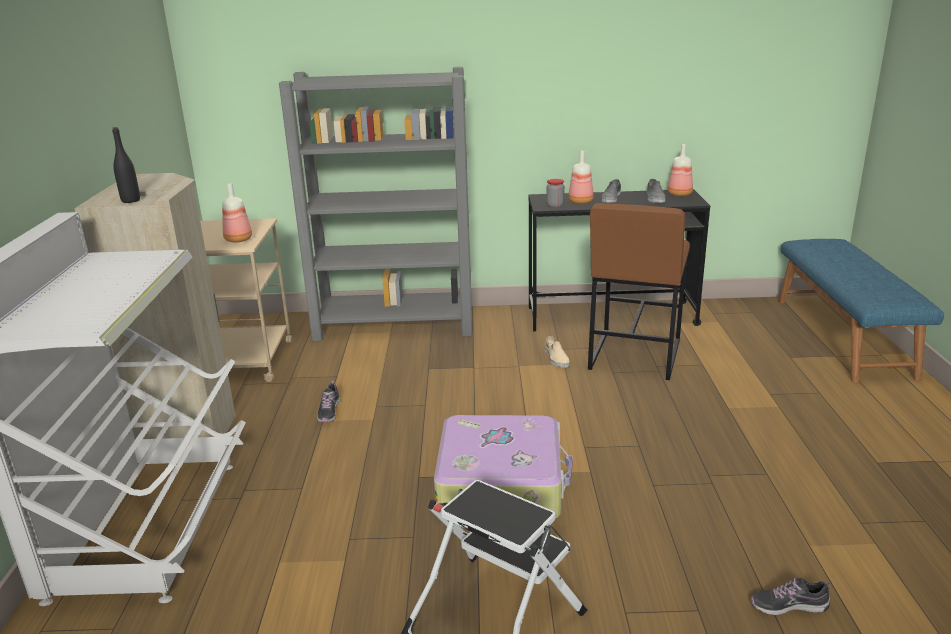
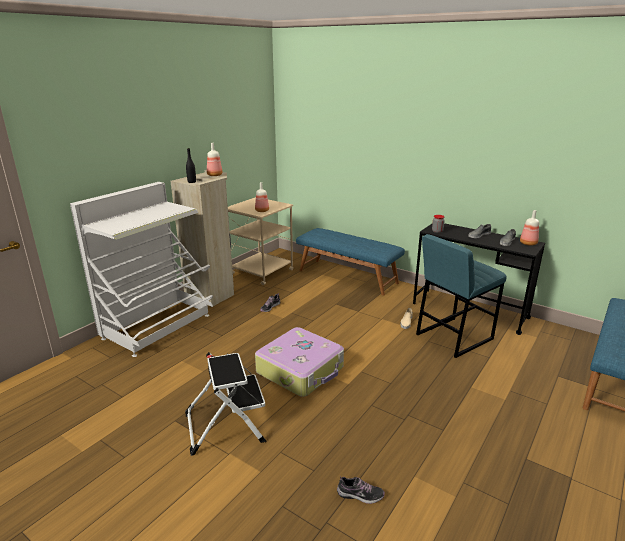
camera: 35 degrees right, 0 degrees up
(395, 323) = (348, 276): grey bookcase -> blue bench
(581, 202) = (456, 233): bottle -> bottle (214, 175)
(634, 356) = (453, 337): brown stool -> blue stool
(788, 605) = (360, 495): shoe -> shoe turned 150 degrees clockwise

